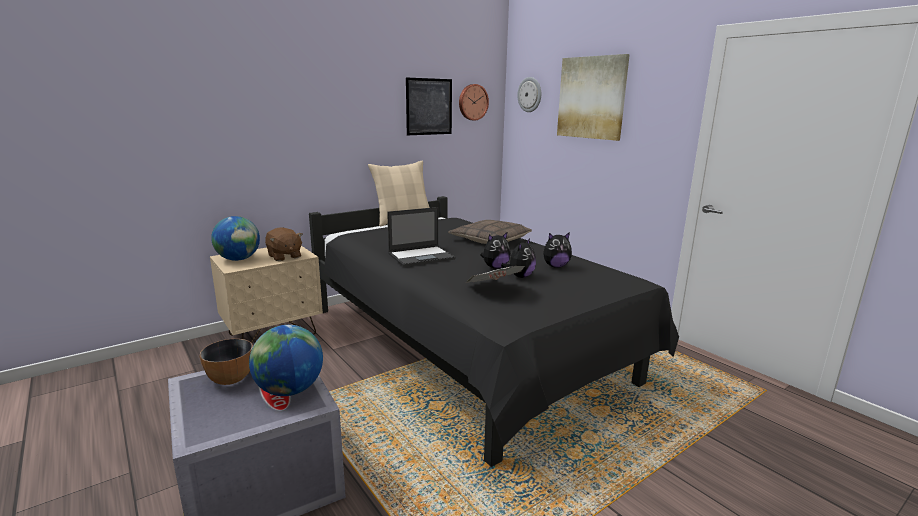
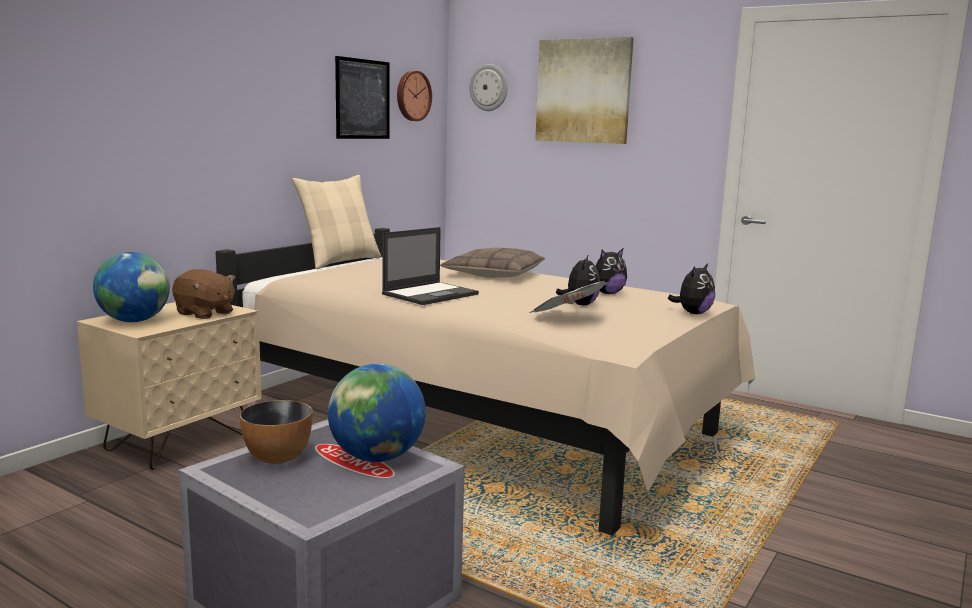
camera: 20 degrees left, 5 degrees down
(467, 348) = (481, 424): black bed -> beige bed
(495, 267) = (539, 298): plush toy -> plush toy (693, 313)

